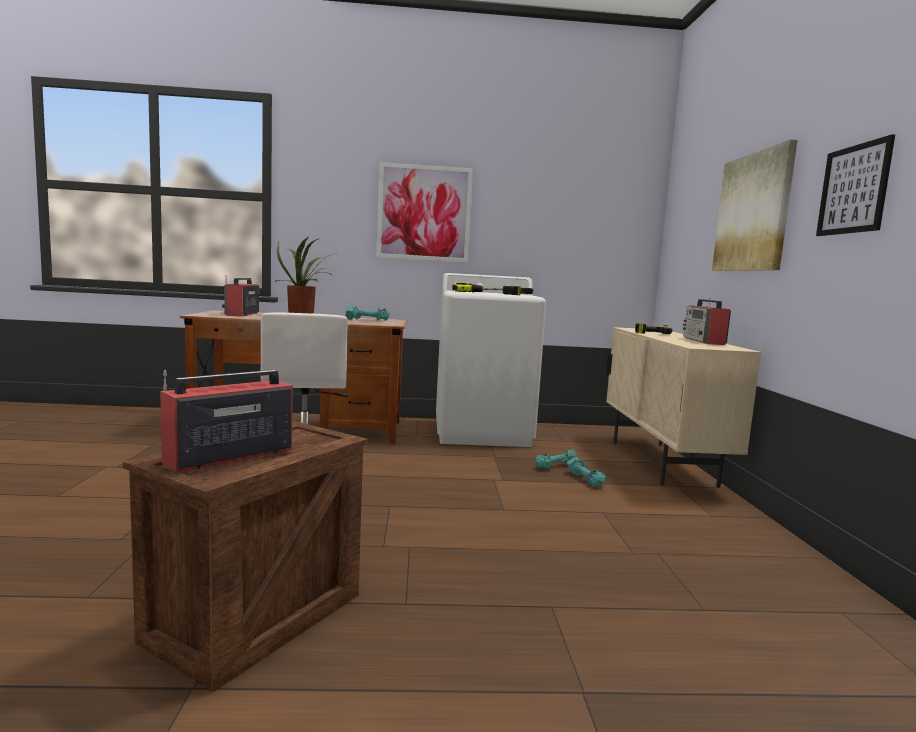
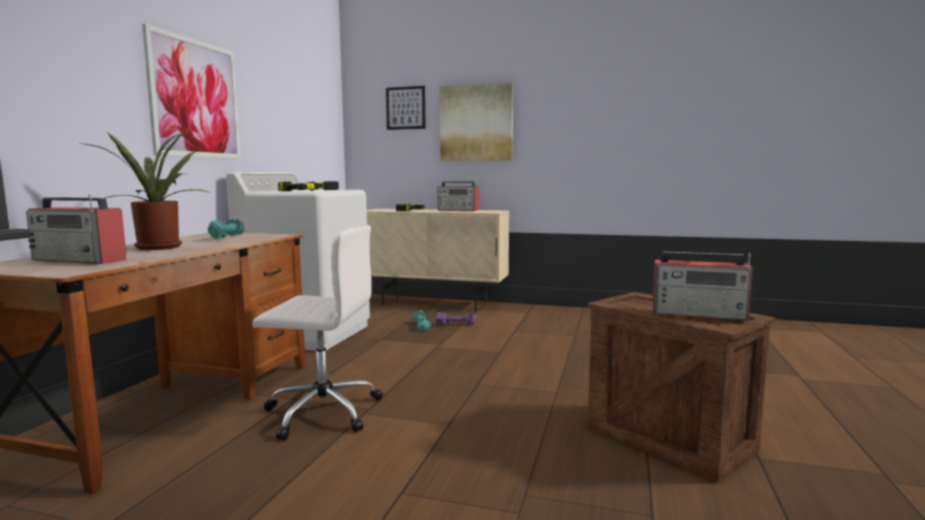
camera: 70 degrees left, 0 degrees up
(227, 456) = (700, 314): radio -> radio turned 45 degrees counterclockwise
(585, 480) = (455, 325): turquoise dumbbell -> purple dumbbell
(853, 189) = (566, 118): picture -> picture (405, 108)

